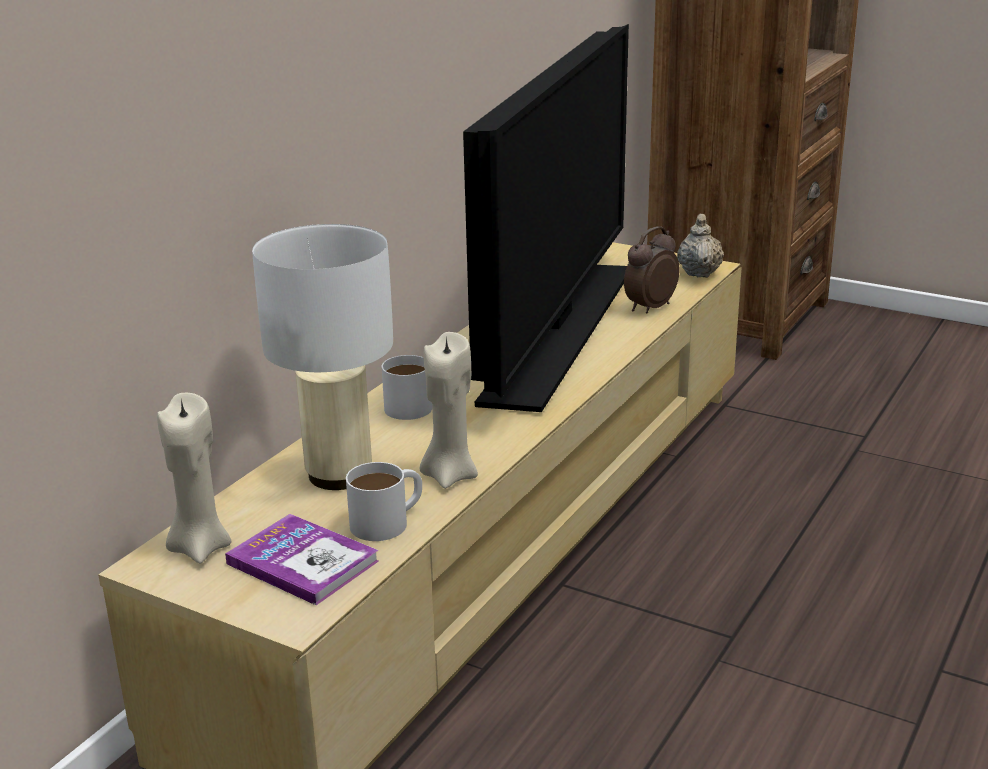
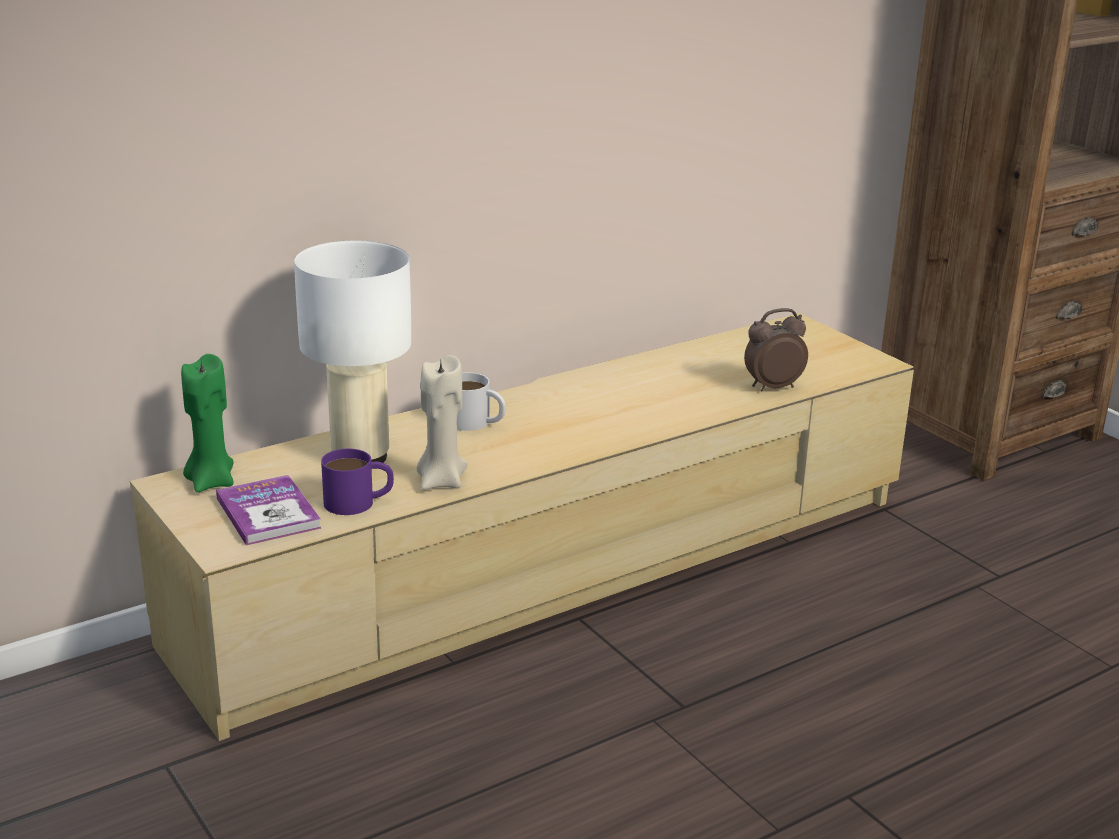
camera: 25 degrees right, 0 degrees up
(199, 547) = (211, 482): beige candle -> green candle
(388, 521) = (359, 502): white mug -> purple mug
(559, 331) = (665, 388): television -> none
(699, 273) = (860, 366): beige teapot -> none

